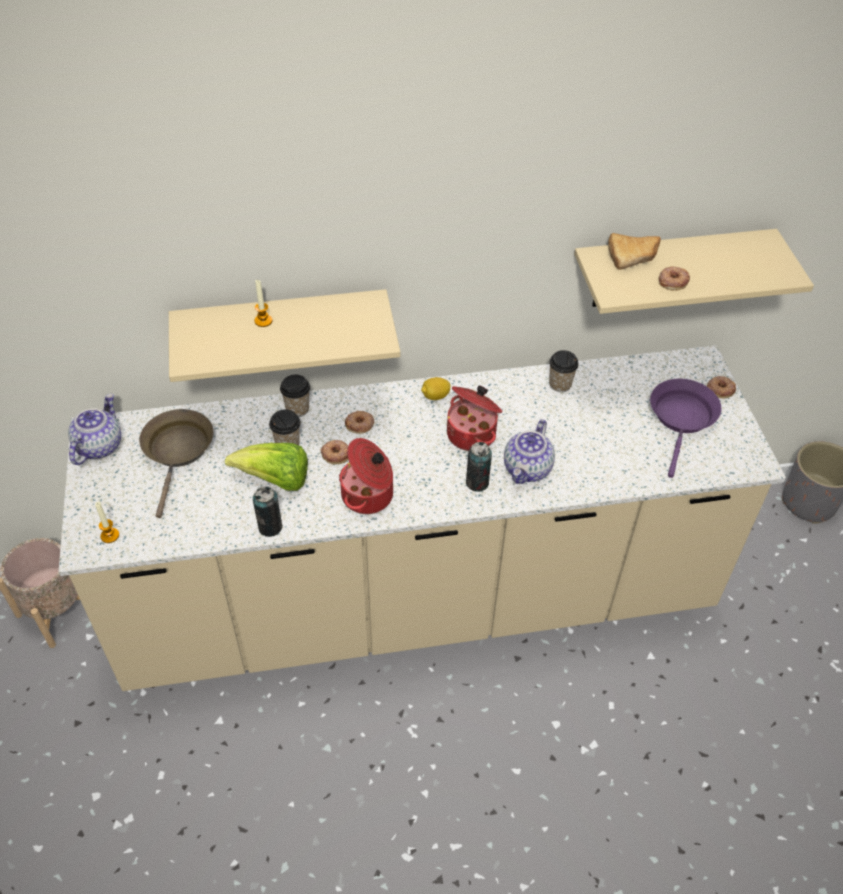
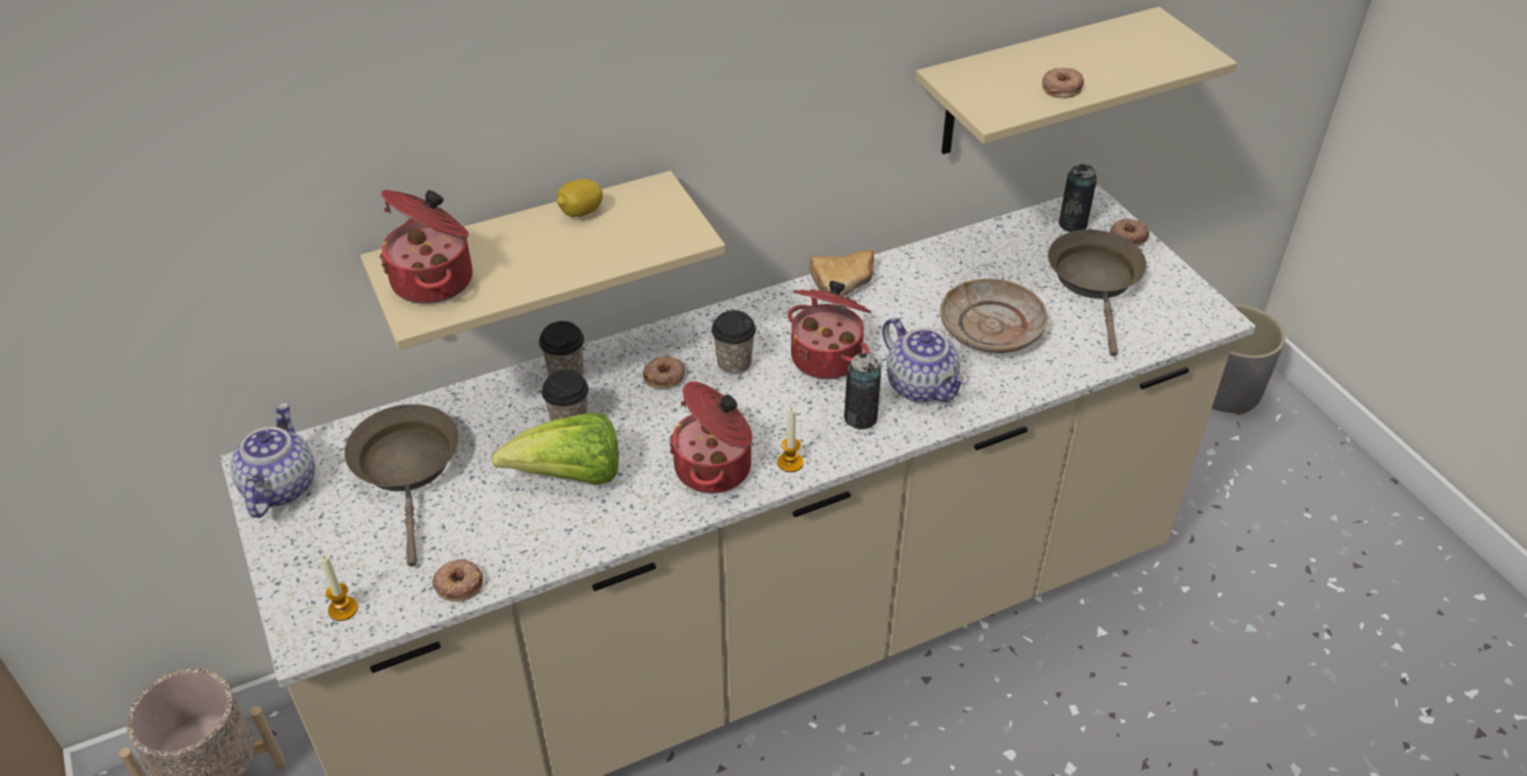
camera: 15 degrees left, 5 degrees down
(207, 338) = (435, 280): none -> cooking pot
(263, 321) = (510, 241): candle -> candle (790, 463)
(270, 527) = (587, 541): can -> can (1072, 224)
(336, 454) = (645, 422): donut -> donut (458, 583)
(435, 396) = (756, 319): lemon -> lemon (581, 213)
(528, 469) = (922, 386): teapot -> teapot turned 45 degrees counterclockwise
(560, 384) = (919, 271): cup -> cup (734, 363)
(593, 438) = (991, 328): none -> beige plate
(634, 257) = (998, 67): bread -> bread (846, 281)
(682, 419) = (1096, 282): purple frying pan -> brown frying pan

